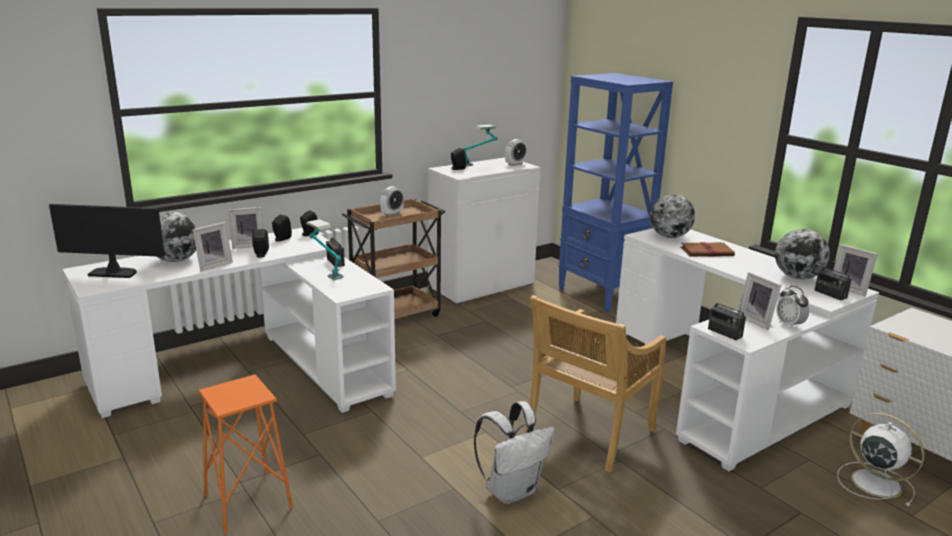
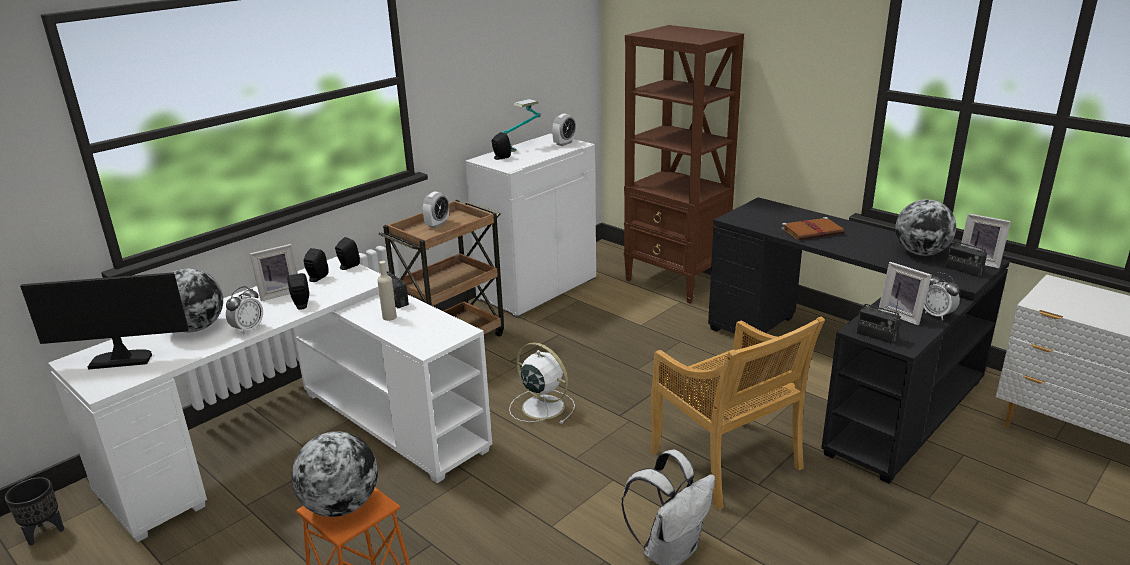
camera: 10 degrees left, 5 degrees up
(40, 401) = (44, 532): none -> black planter
(213, 265) = (248, 329): picture frame -> alarm clock
(325, 272) = (389, 317): table lamp -> beige bottle
(589, 433) = (727, 462): beige chair -> beige chair turned 60 degrees counterclockwise
(602, 295) = (676, 281): blue bookcase -> brown bookcase
(669, 237) = (763, 216): globe -> globe (341, 506)
(727, 383) = (848, 374): white desk -> black desk
(873, 482) = (1035, 471): white fan -> white fan (541, 406)

